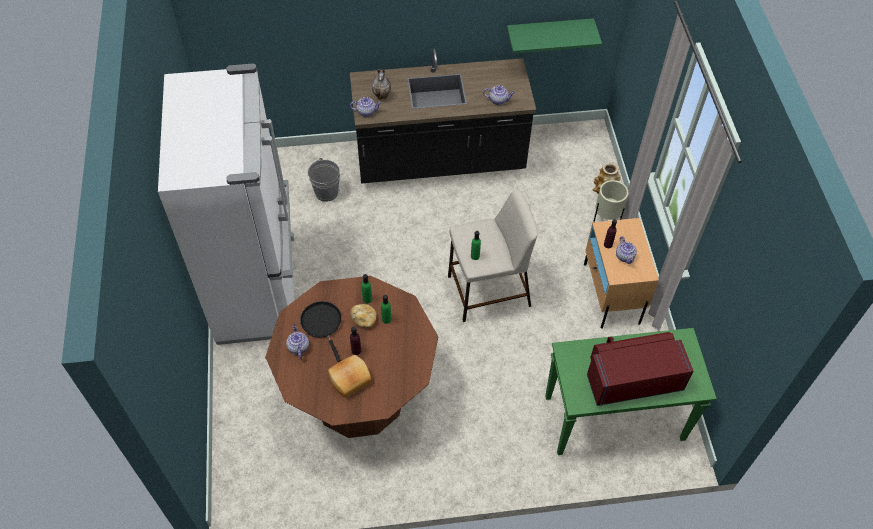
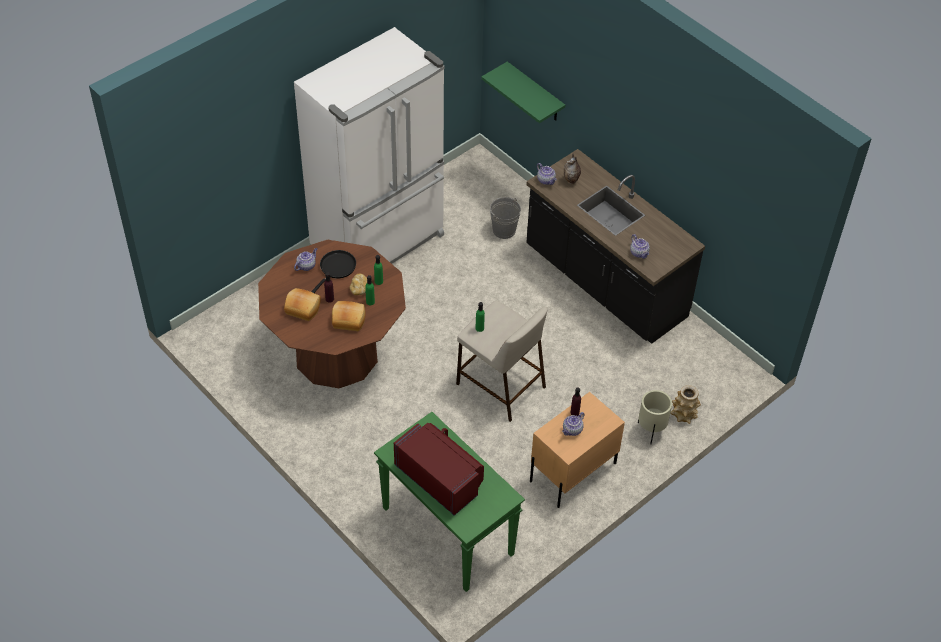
camera: 55 degrees right, 5 degrees down
(394, 348) = (349, 319): none -> bread
(549, 33) = (732, 239): green shelf -> green shelf (535, 93)

